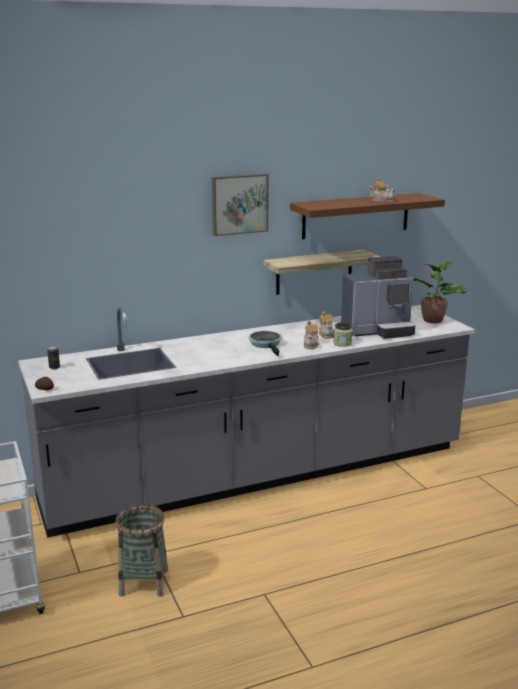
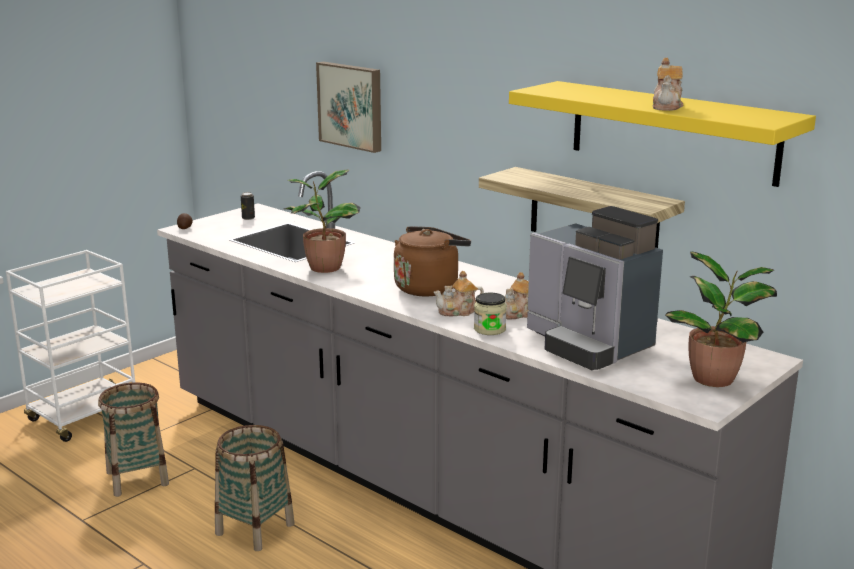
camera: 65 degrees right, 0 degrees up
(199, 362) = (323, 268): none -> potted plant
(239, 204) = (484, 67): picture -> picture (352, 105)
(256, 543) = (255, 529): none -> basket
(266, 344) = (429, 287): frying pan -> brown kettle
(356, 216) = (672, 132): brown shelf -> yellow shelf

